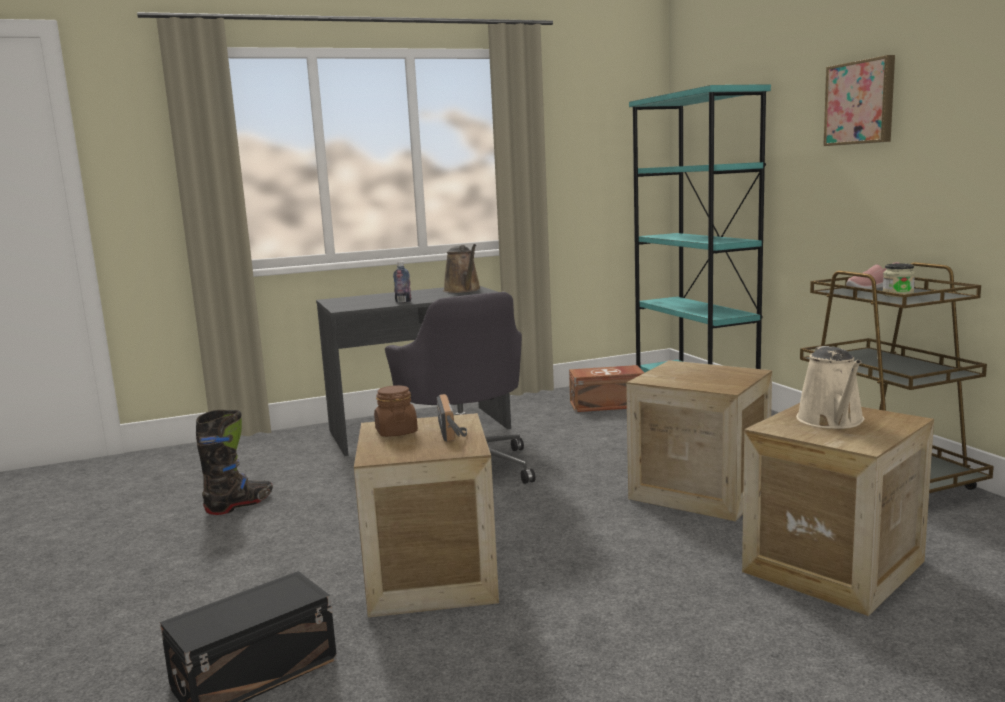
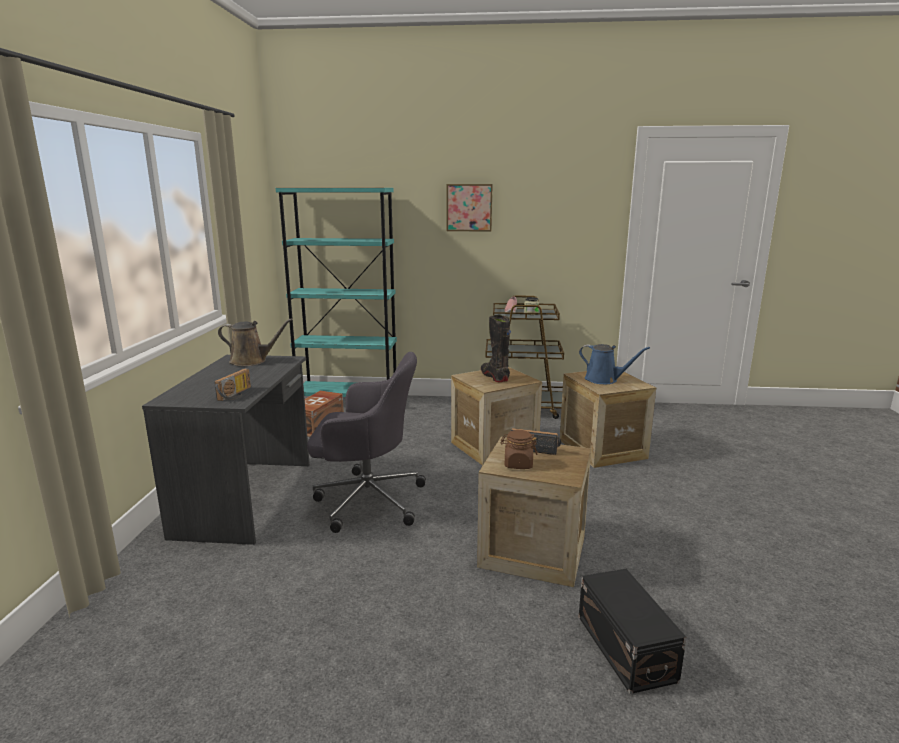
camera: 65 degrees left, 5 degrees up
(240, 504) = (300, 622): black boot -> black boot (495, 377)
(363, 305) = (236, 394): none -> radio
(403, 301) = (256, 382): bottle -> none
(832, 421) = (604, 380): beige watering can -> blue watering can

